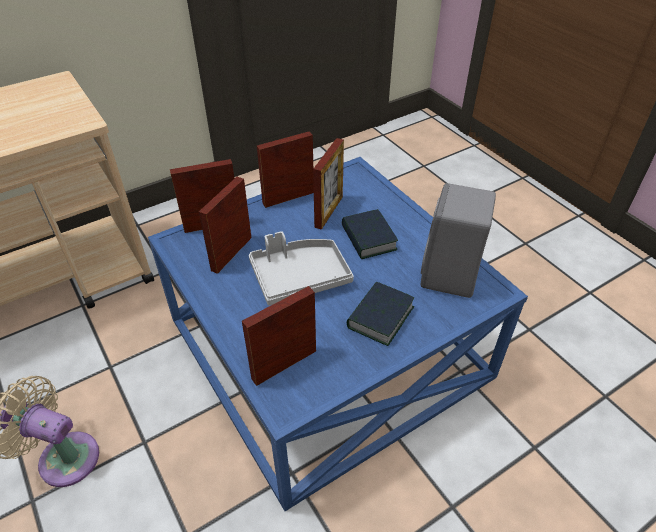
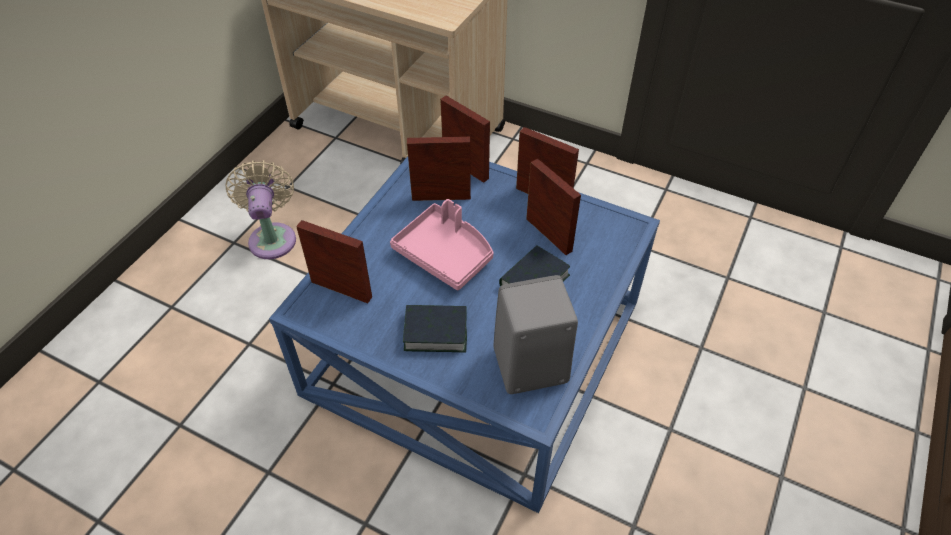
camera: 60 degrees right, 5 degrees up
(299, 277) = (445, 254): grey tray -> pink tray
(328, 212) = (548, 235): picture frame -> picture frame turned 120 degrees counterclockwise

